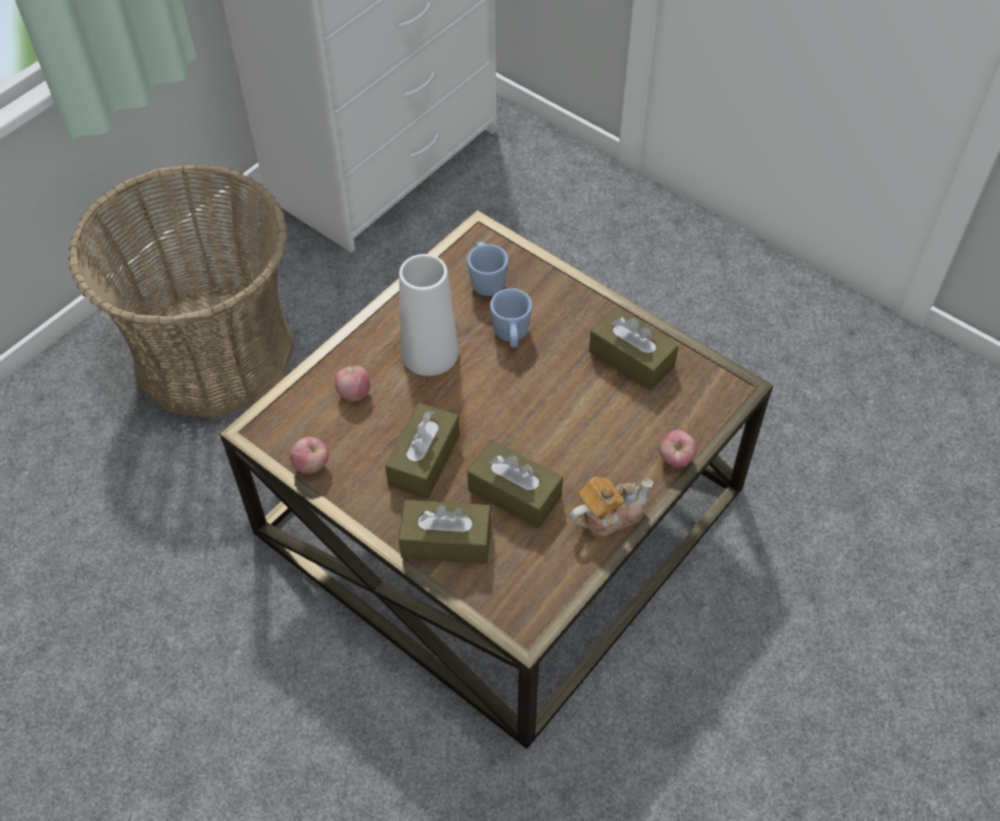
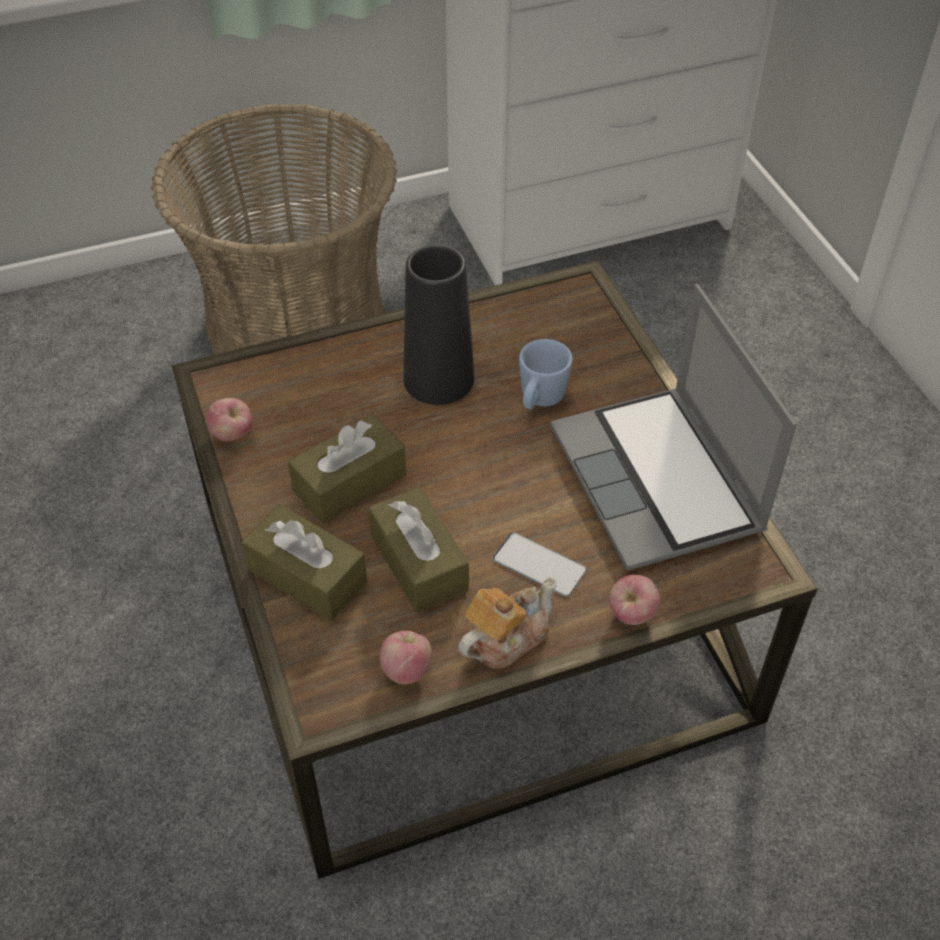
camera: 30 degrees right, 5 degrees down
(354, 393) = (330, 384): apple -> apple (406, 669)
(429, 353) = (438, 379): white vase -> black vase
(486, 280) = (554, 333): blue mug -> none
(594, 455) = (539, 565): none -> phone
(608, 515) = (506, 637): teapot -> teapot turned 45 degrees counterclockwise
(631, 359) = (659, 481): brown tissue box -> laptop

